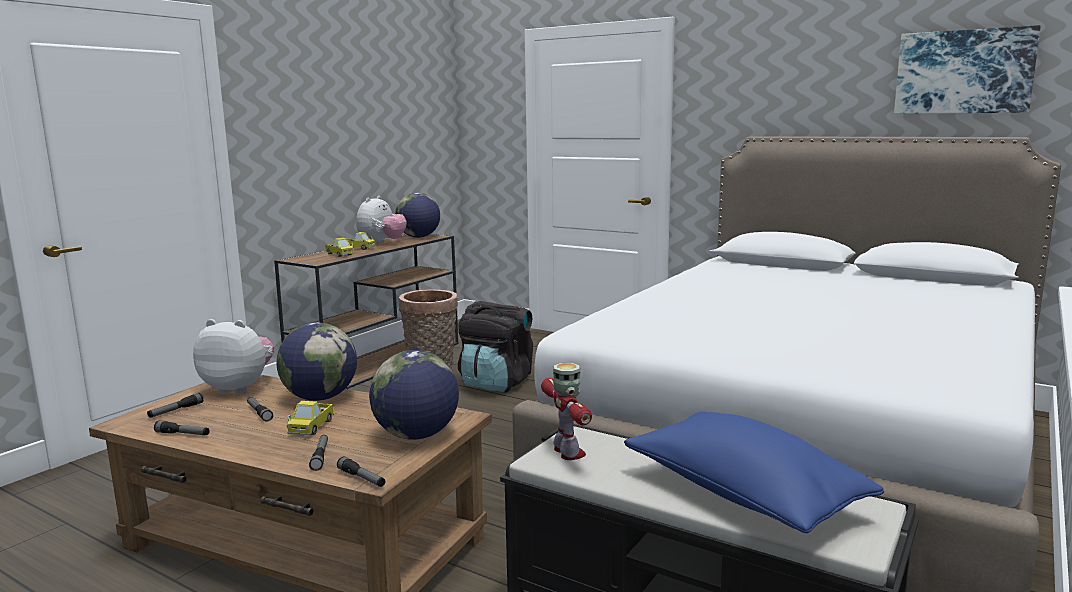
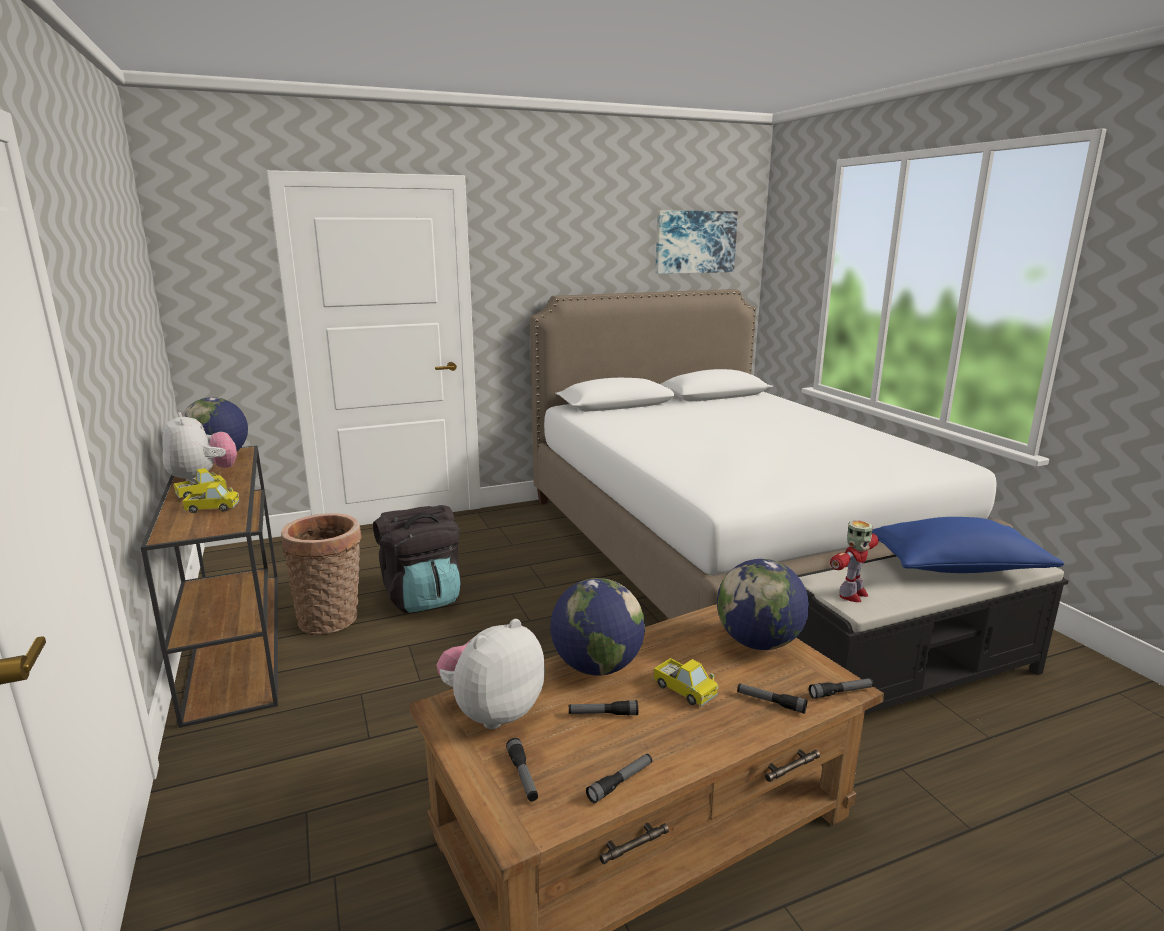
camera: 55 degrees left, 5 degrees up
(568, 453) = (852, 595): toy robot -> toy robot turned 120 degrees clockwise

